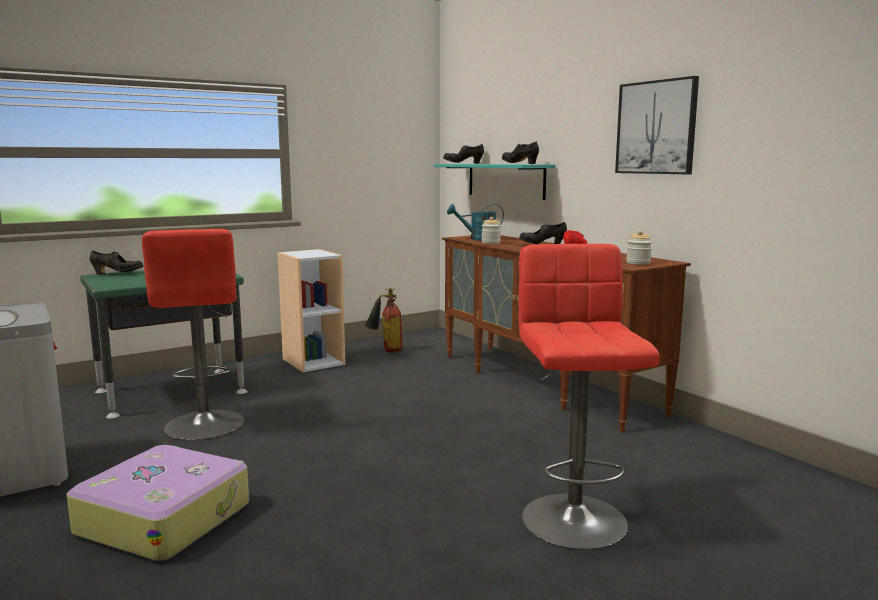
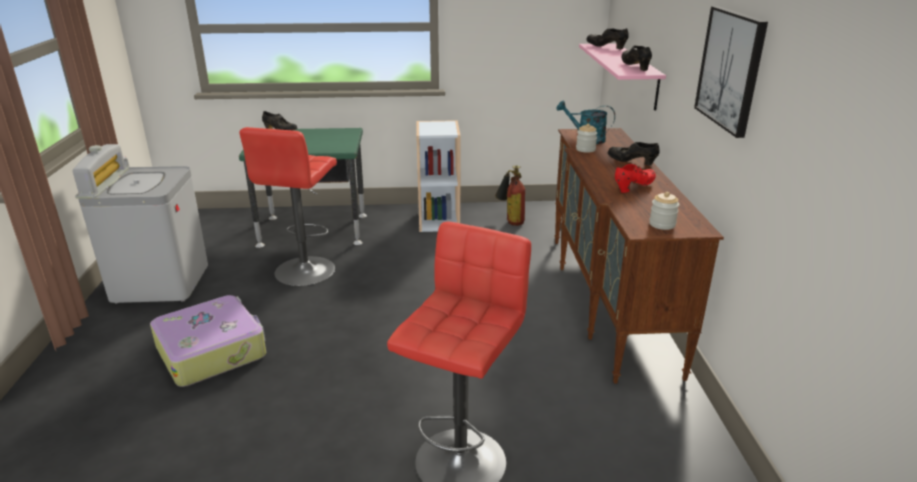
camera: 30 degrees right, 15 degrees up
(505, 180) = (637, 75): turquoise shelf -> pink shelf

